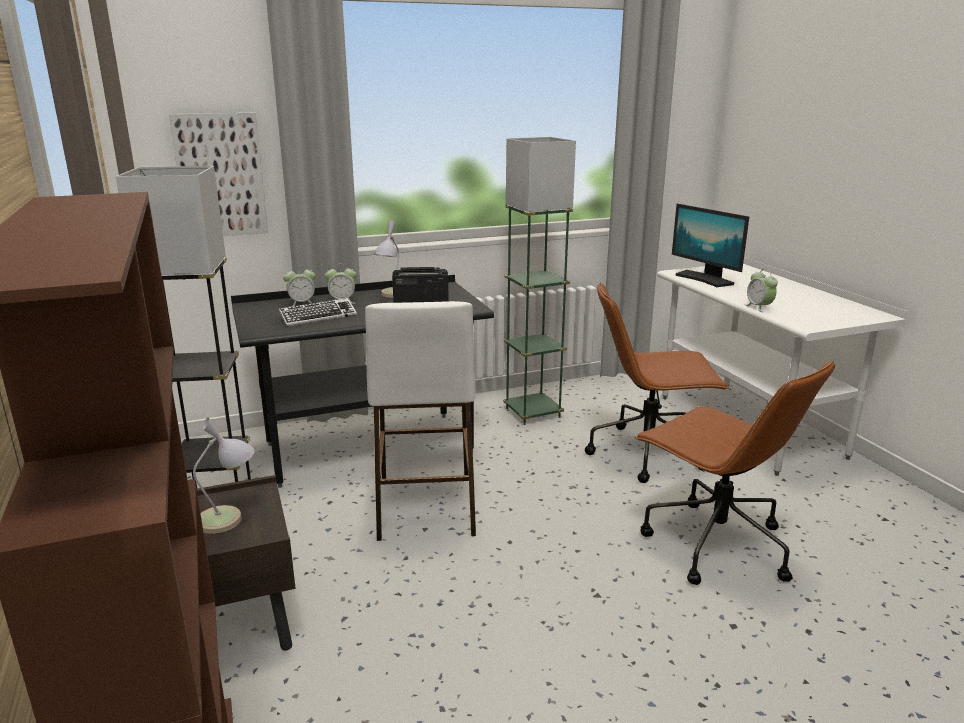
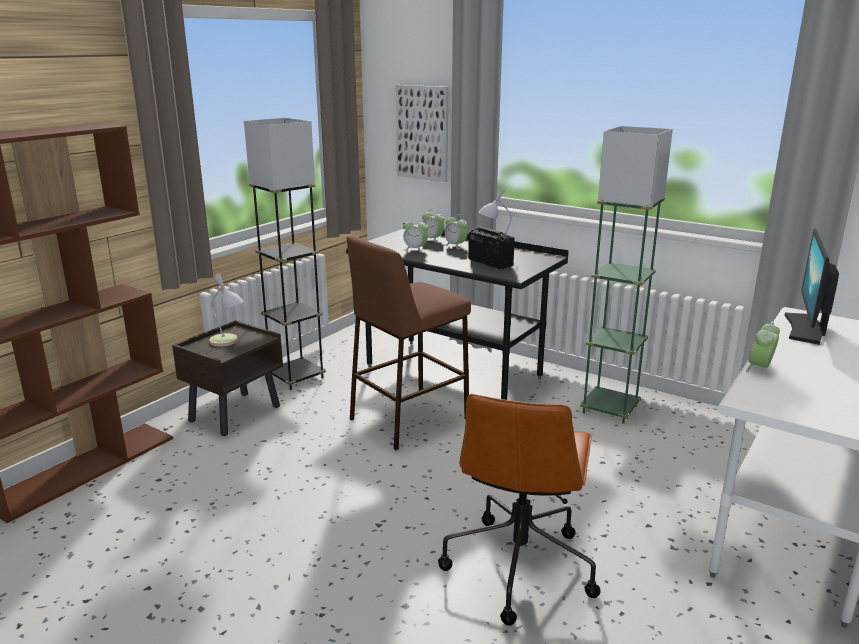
camera: 55 degrees right, 0 degrees up
(318, 317) = (415, 249): keyboard -> alarm clock
(425, 506) = (408, 419): white stool -> brown stool
(648, 453) = (632, 486): brown office chair -> none

